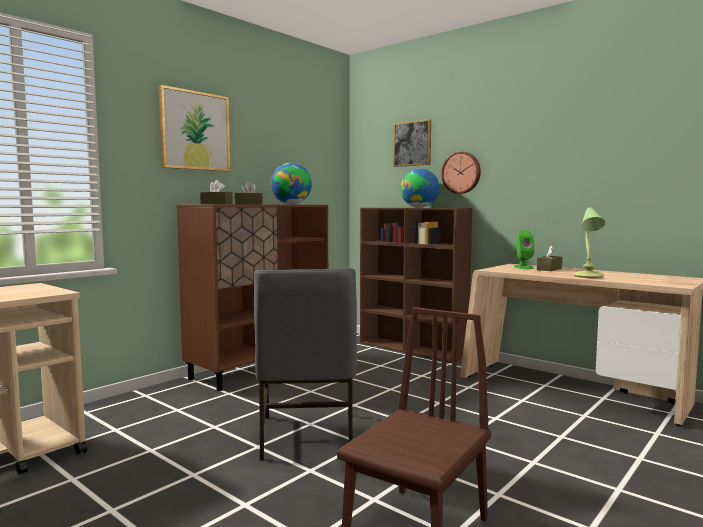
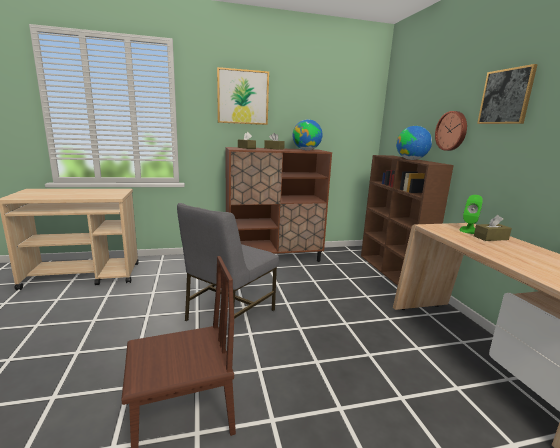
camera: 35 degrees right, 10 degrees up
(412, 143) = (421, 102): picture -> picture (506, 96)
(588, 276) = (507, 257): table lamp -> none

